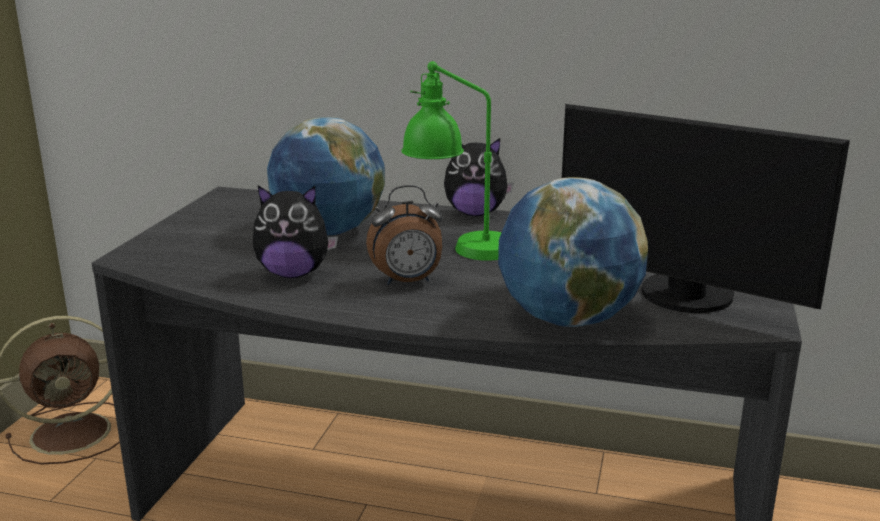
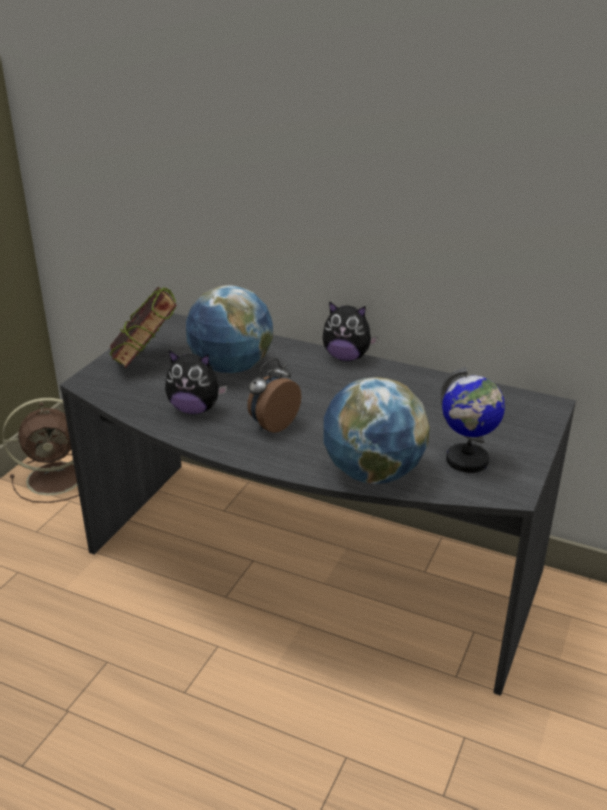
camera: 10 degrees right, 10 degrees up
(210, 232) = (146, 360): none -> book
(407, 282) = (272, 425): alarm clock -> alarm clock turned 135 degrees clockwise
(458, 247) = (321, 393): green table lamp -> none
(683, 298) = (467, 460): monitor -> globe

